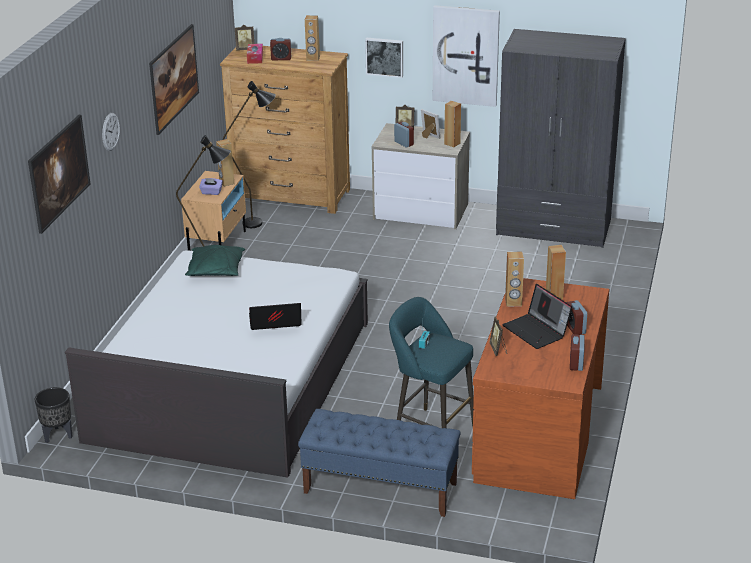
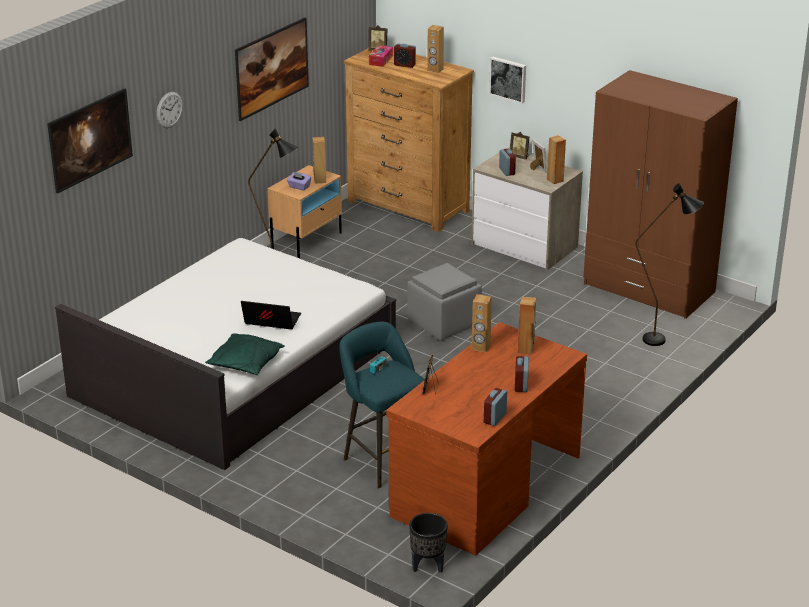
camera: 20 degrees right, 0 degrees up
(57, 435) = (53, 386): black planter -> black planter (427, 566)
(216, 271) = (253, 262): green pillow -> green pillow (245, 364)
(260, 223) = (360, 227): black floor lamp -> black floor lamp (662, 341)
(379, 488) = (300, 500): blue bench -> none
(397, 294) = (443, 323): none -> grey ottoman
(465, 55) = (584, 90): picture -> none
(537, 331) = (481, 379): laptop -> none
(554, 228) = (649, 288): grey wardrobe -> brown wardrobe

